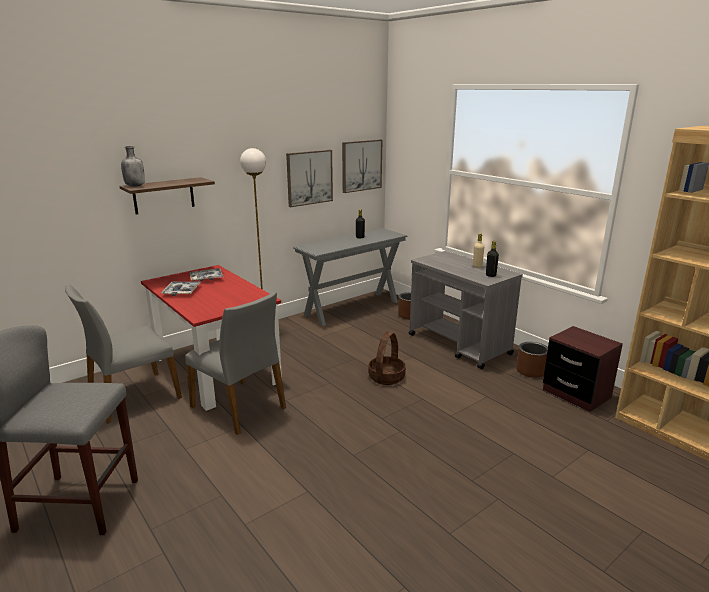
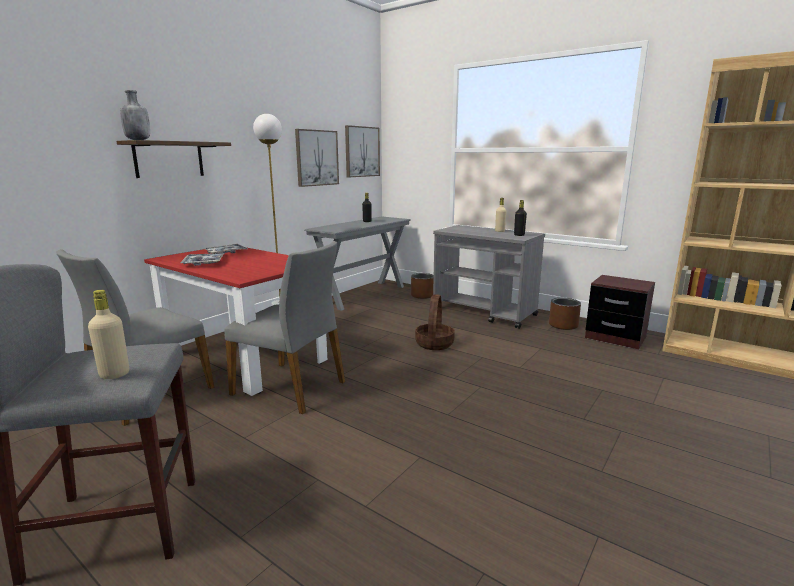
camera: 15 degrees left, 5 degrees down
(67, 411) = (114, 374): none -> beige bottle

